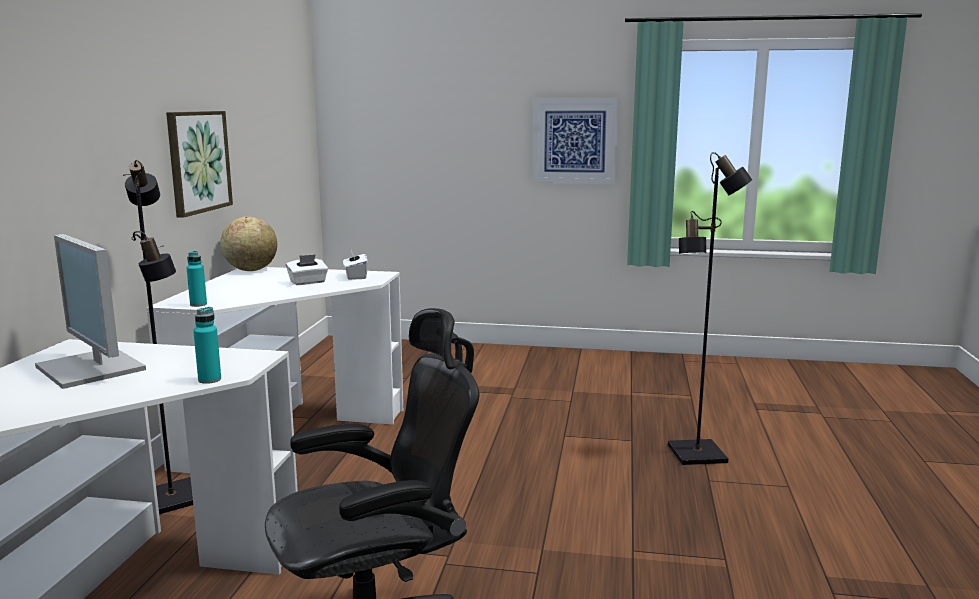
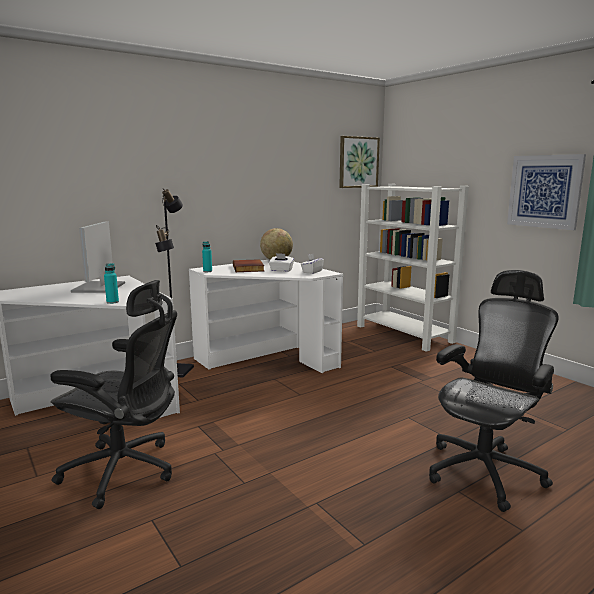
camera: 45 degrees right, 0 degrees up
(198, 161) = (249, 193): picture -> picture (358, 162)
(249, 288) = (249, 268): none -> book
(403, 349) = (404, 334): none -> white bookcase
(696, 453) = (486, 470): black floor lamp -> office chair

